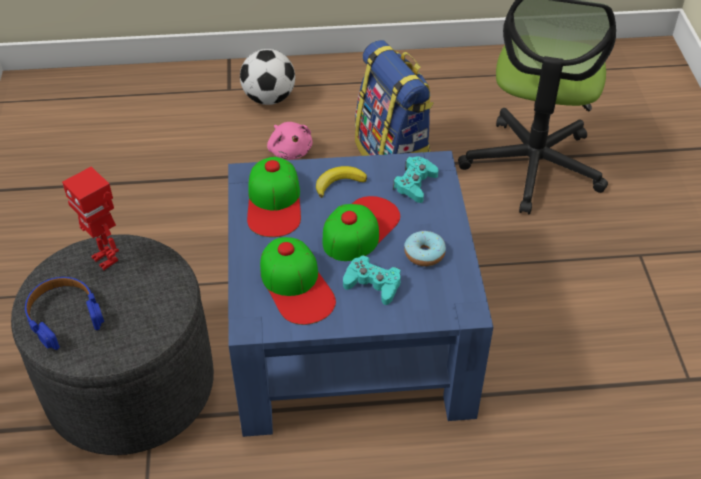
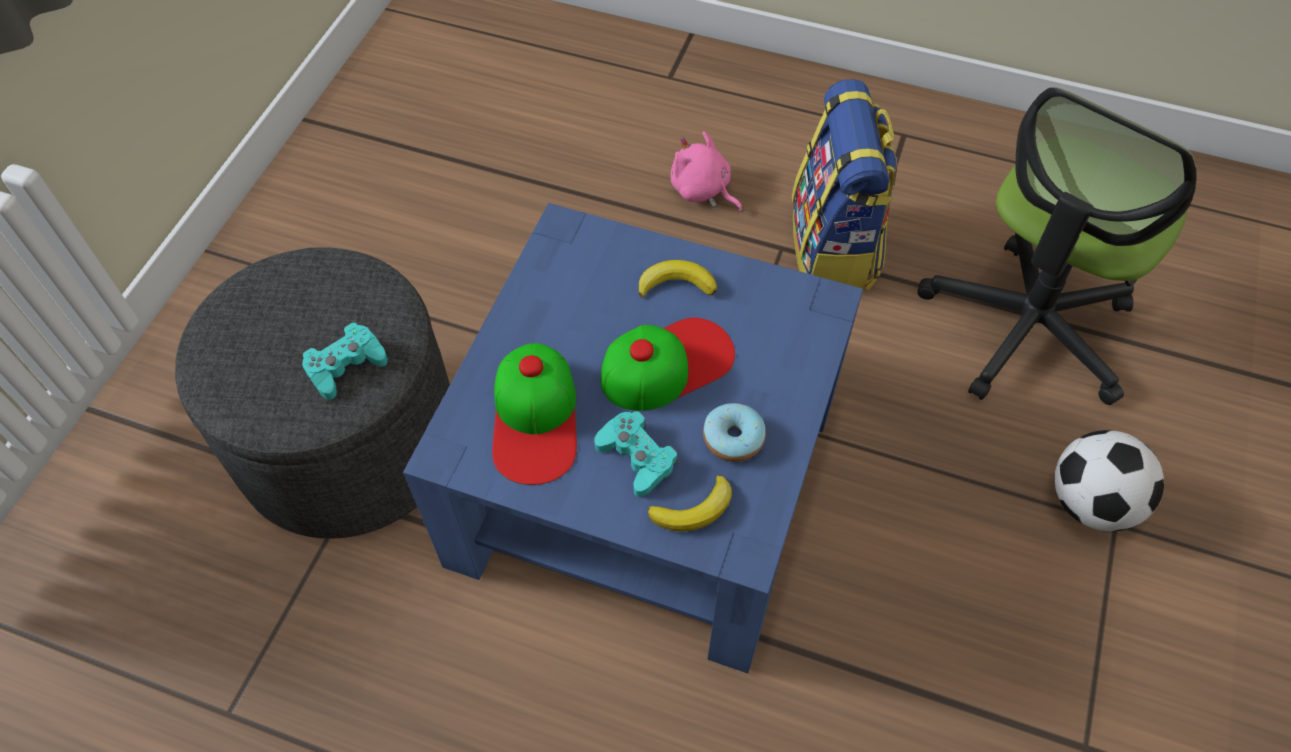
camera: 25 degrees right, 10 degrees up
(64, 316) = (239, 347): blue headphones -> none
(106, 259) = (331, 285): toy robot -> none
(269, 98) = (714, 106): football -> football (1090, 502)
(274, 203) = (575, 283): cap -> none
(290, 150) = (702, 190): pink plush toy -> pink plush toy turned 135 degrees clockwise
(415, 184) = (780, 323): turquoise game controller -> turquoise game controller (346, 365)
(424, 299) = (694, 509): none -> banana

